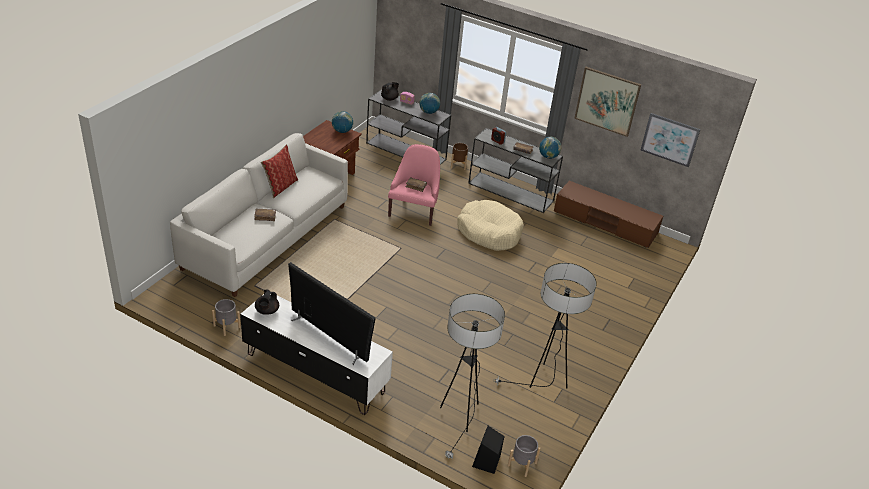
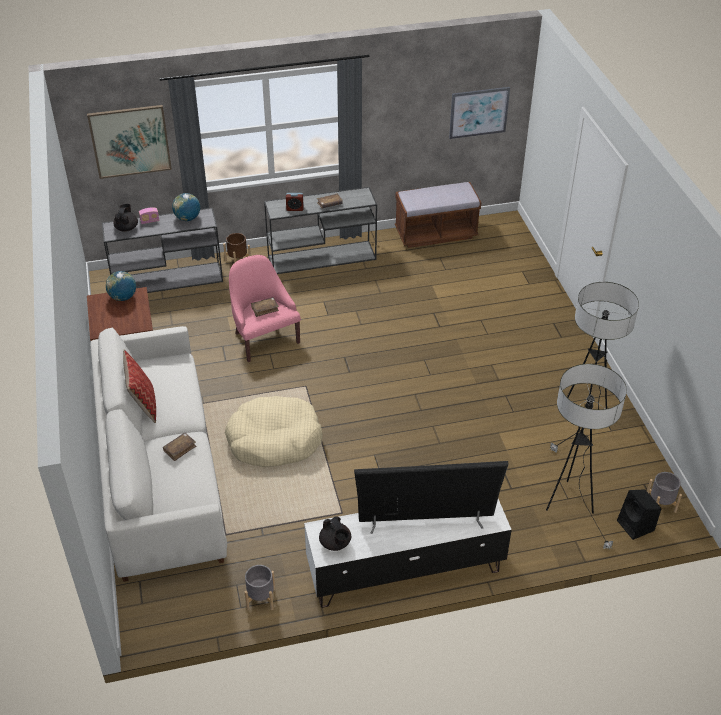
camera: 40 degrees left, 5 degrees up
(489, 232) = (358, 312): beige dog bed -> beige dog bed (274, 440)
(548, 157) = (359, 196): globe -> none
(605, 223) = (435, 234): brown tv stand -> brown bench
(607, 101) = (399, 103): picture -> picture (130, 141)

